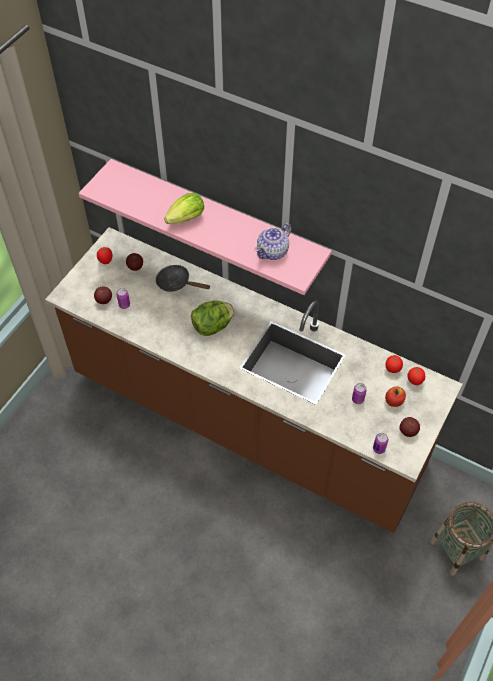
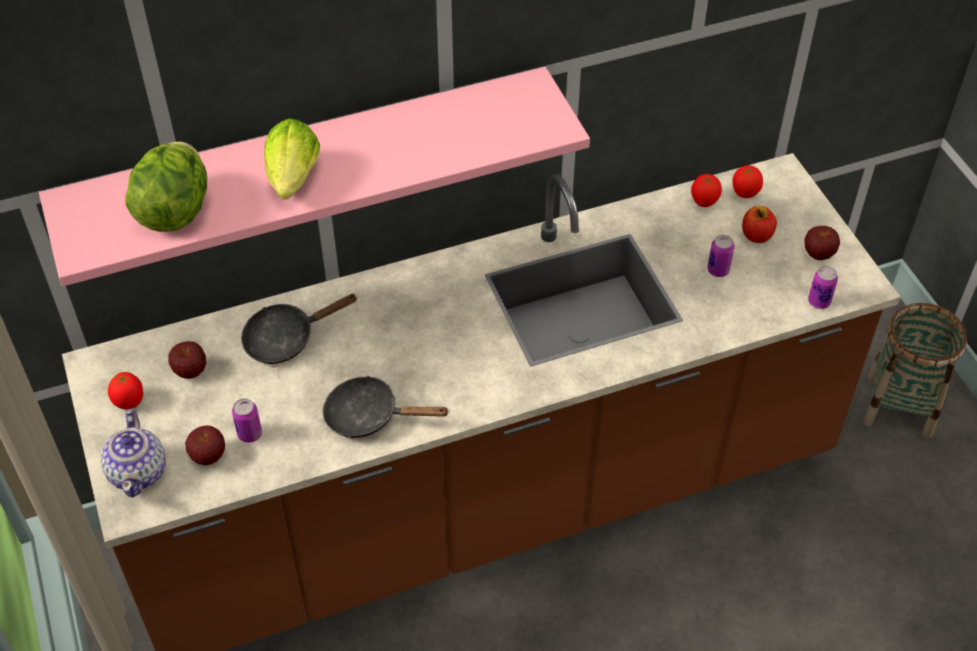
camera: 50 degrees left, 5 degrees down
(165, 334) = (369, 416): none -> black frying pan
(212, 326) = (419, 348): lettuce -> lettuce (174, 211)
(273, 252) = (478, 124): teapot -> teapot (139, 471)

